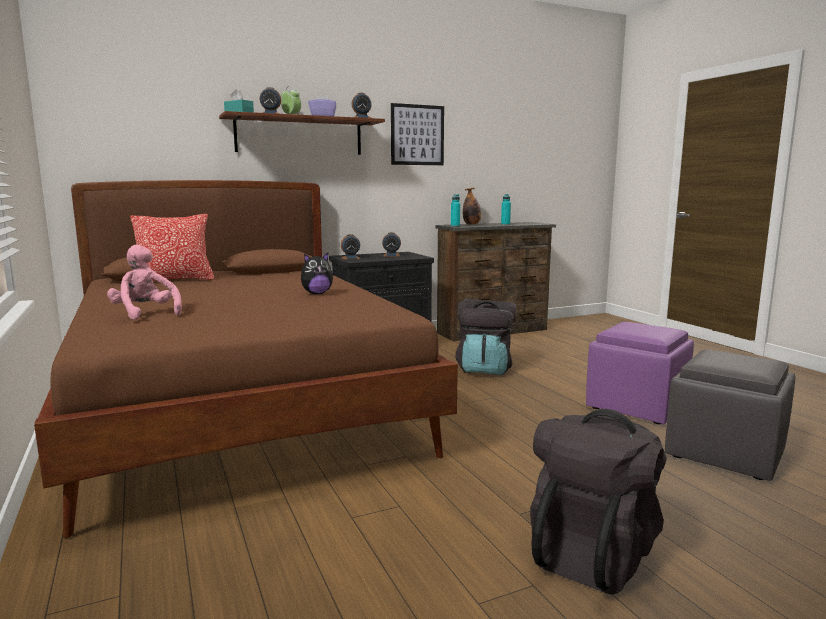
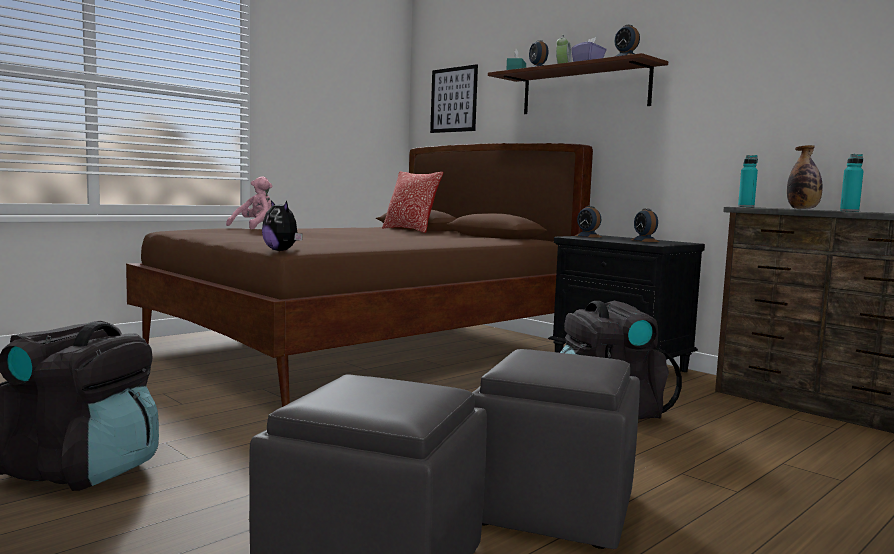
camera: 70 degrees right, 5 degrees down
(317, 293) = (377, 240): plush toy -> plush toy (281, 251)
(417, 135) = (736, 69): picture -> picture (453, 100)
(637, 406) = (553, 509): purple ottoman -> grey ottoman

